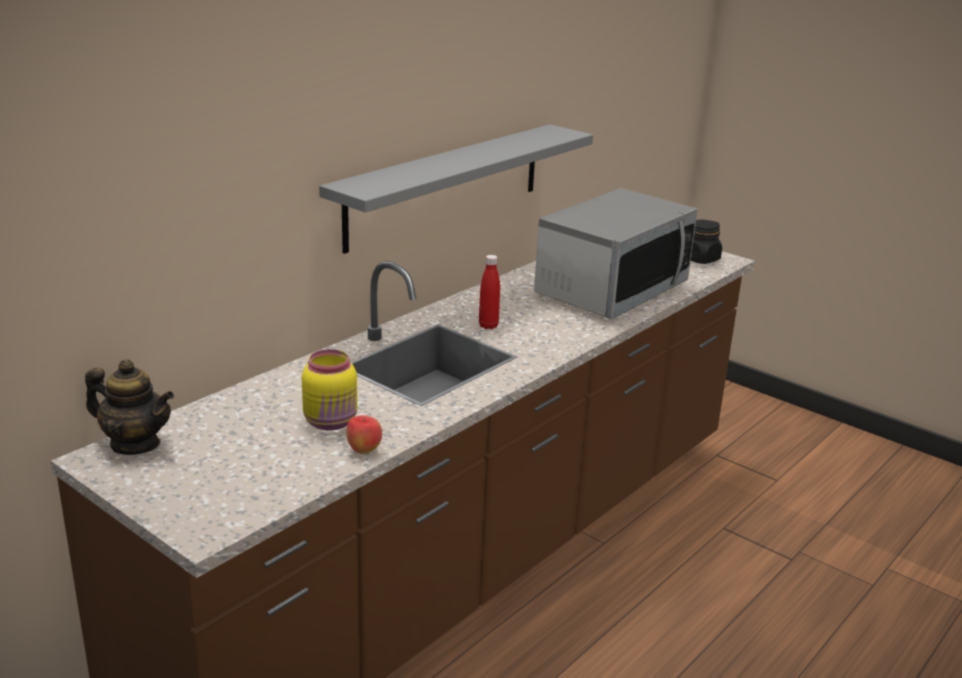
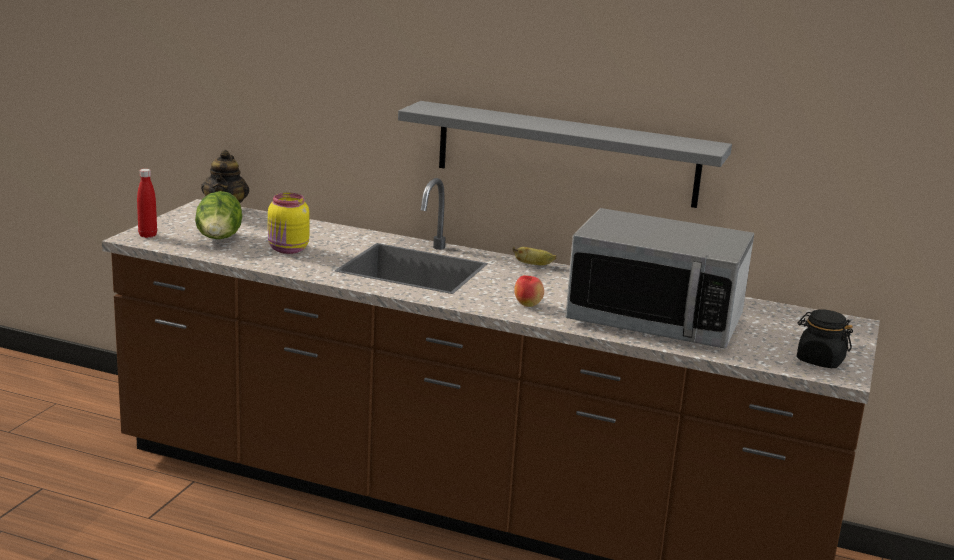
camera: 70 degrees right, 5 degrees down
(262, 464) = (219, 240): none -> lettuce
(363, 451) = (253, 262): apple -> apple (528, 305)
(454, 305) = (534, 265): none -> banana
(488, 326) = (504, 279): red bottle -> red bottle (147, 235)

